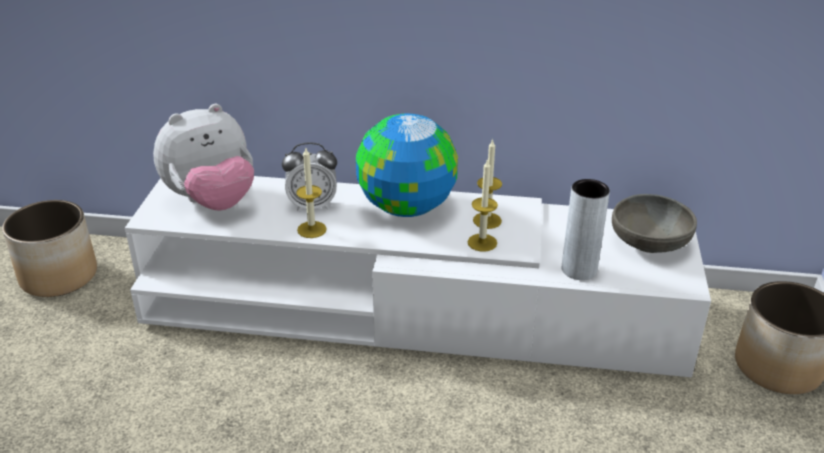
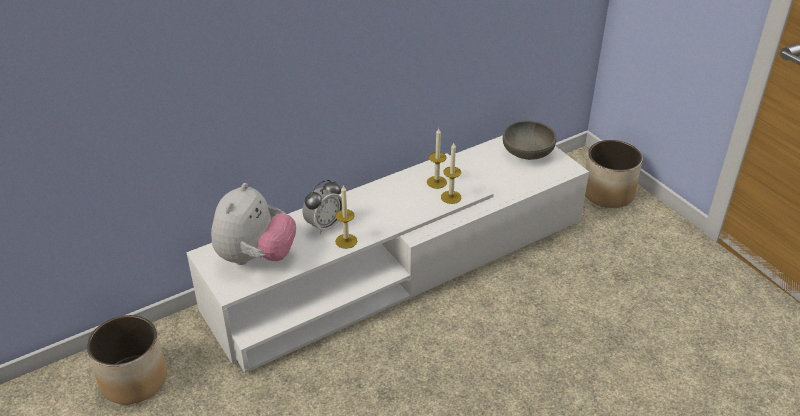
camera: 40 degrees left, 5 degrees up
(405, 207) = (381, 198): globe -> none
(579, 270) = (513, 187): grey vase -> none

